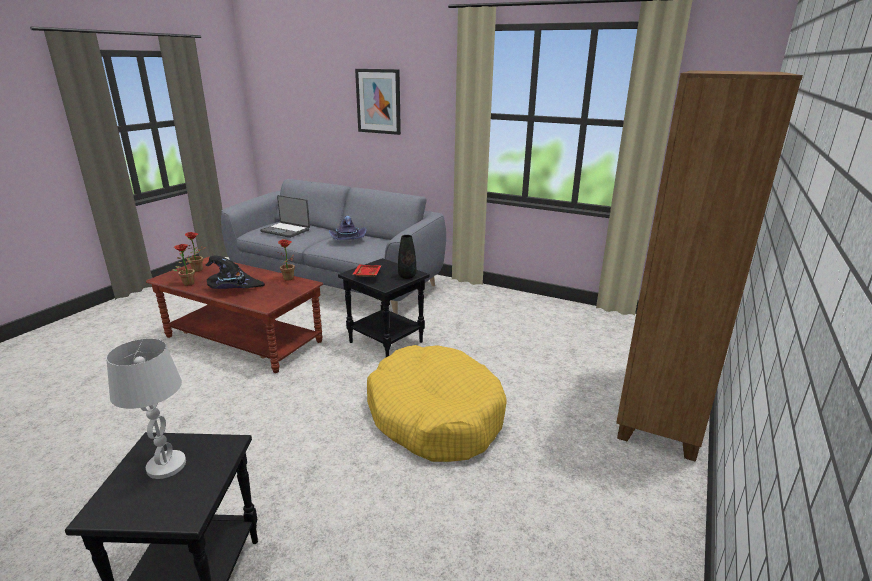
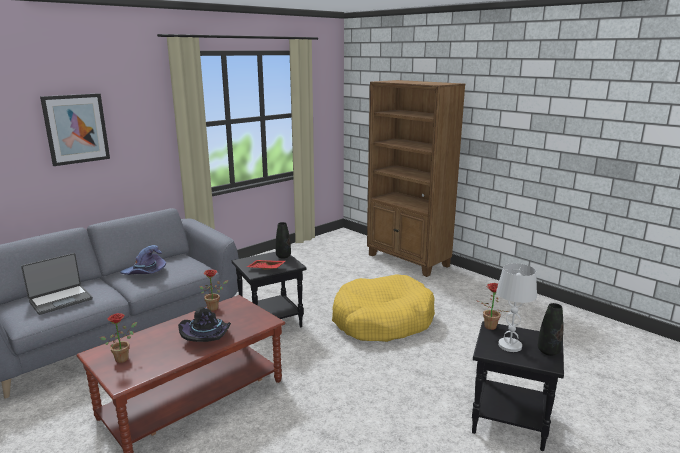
camera: 70 degrees left, 5 degrees down
(139, 511) = (548, 351): none -> black vase
(187, 283) = (161, 364): potted plant -> potted plant (488, 327)

